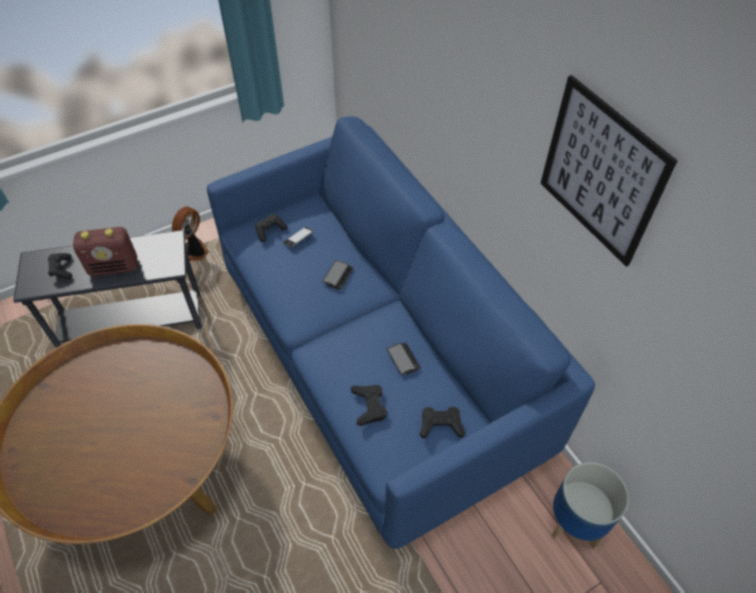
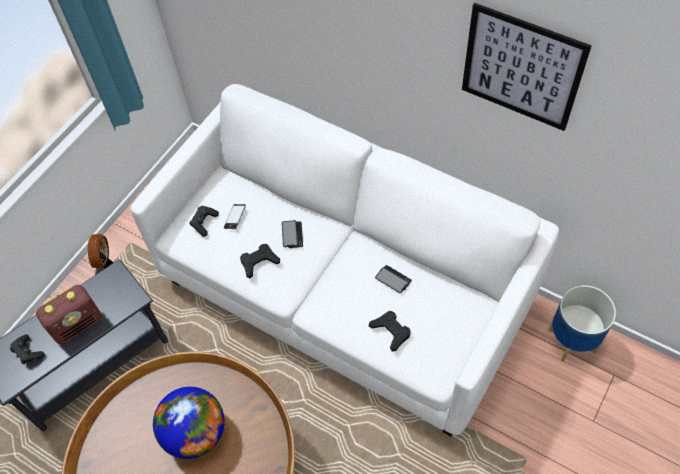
camera: 25 degrees left, 5 degrees up
(145, 408) = (195, 433): none -> globe
(379, 362) = (345, 291): blue sofa -> white sofa
(441, 424) = (455, 317): black game controller -> black game controller (259, 262)

